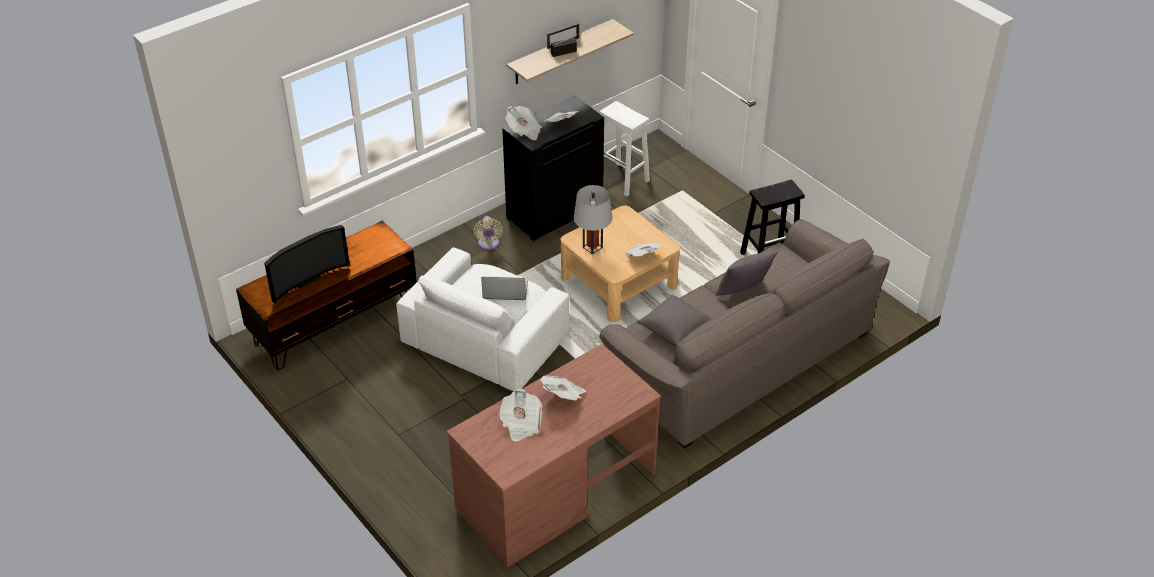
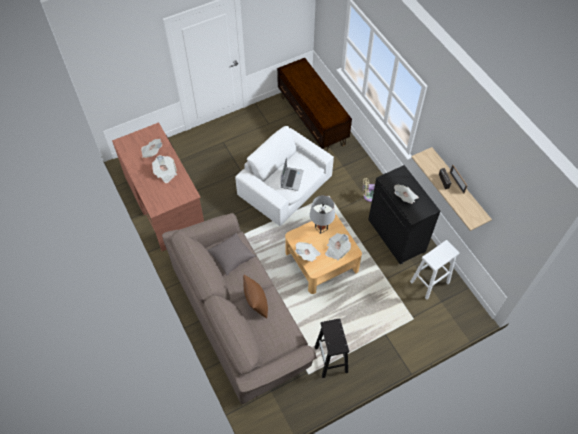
camera: 100 degrees right, 15 degrees up
(305, 279) = (306, 84): television -> none
(524, 131) = (399, 176): newspaper -> newspaper (337, 250)
(744, 293) = (256, 304): grey pillow -> brown pillow

